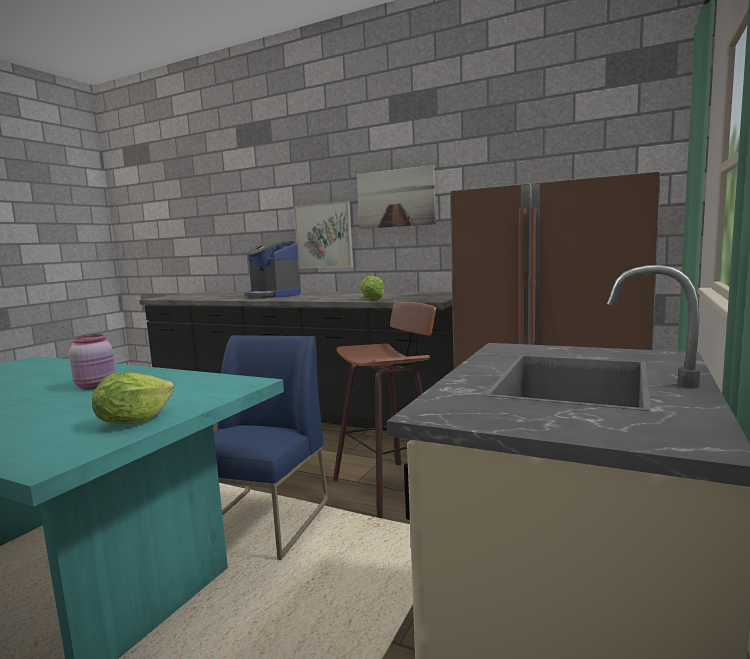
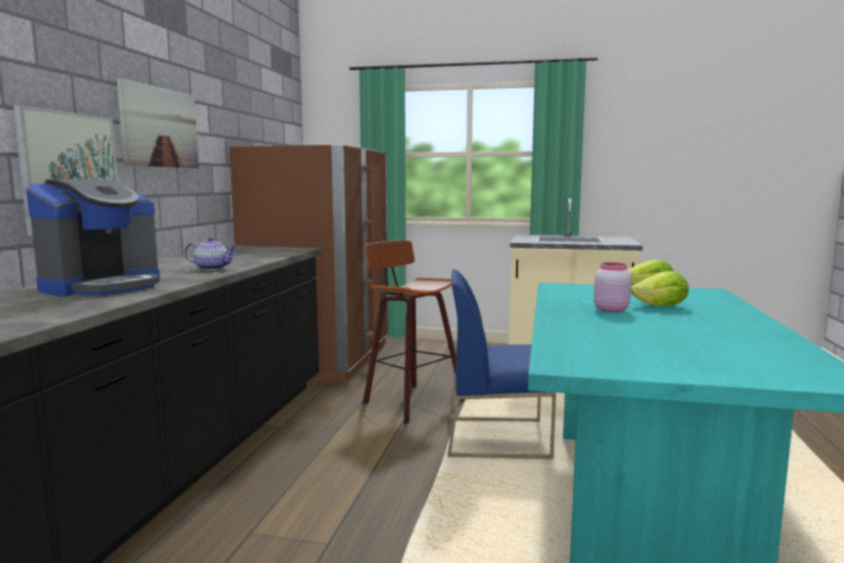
camera: 105 degrees left, 0 degrees up
(322, 298) = (212, 268): none -> teapot
(373, 299) = (266, 257): lettuce -> lettuce (661, 306)

